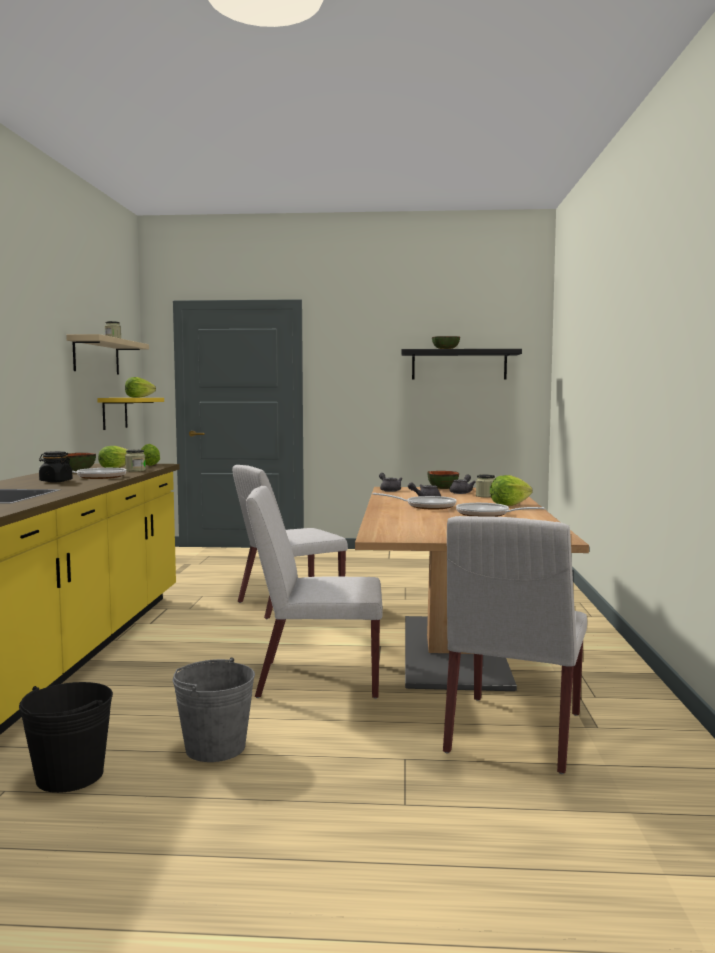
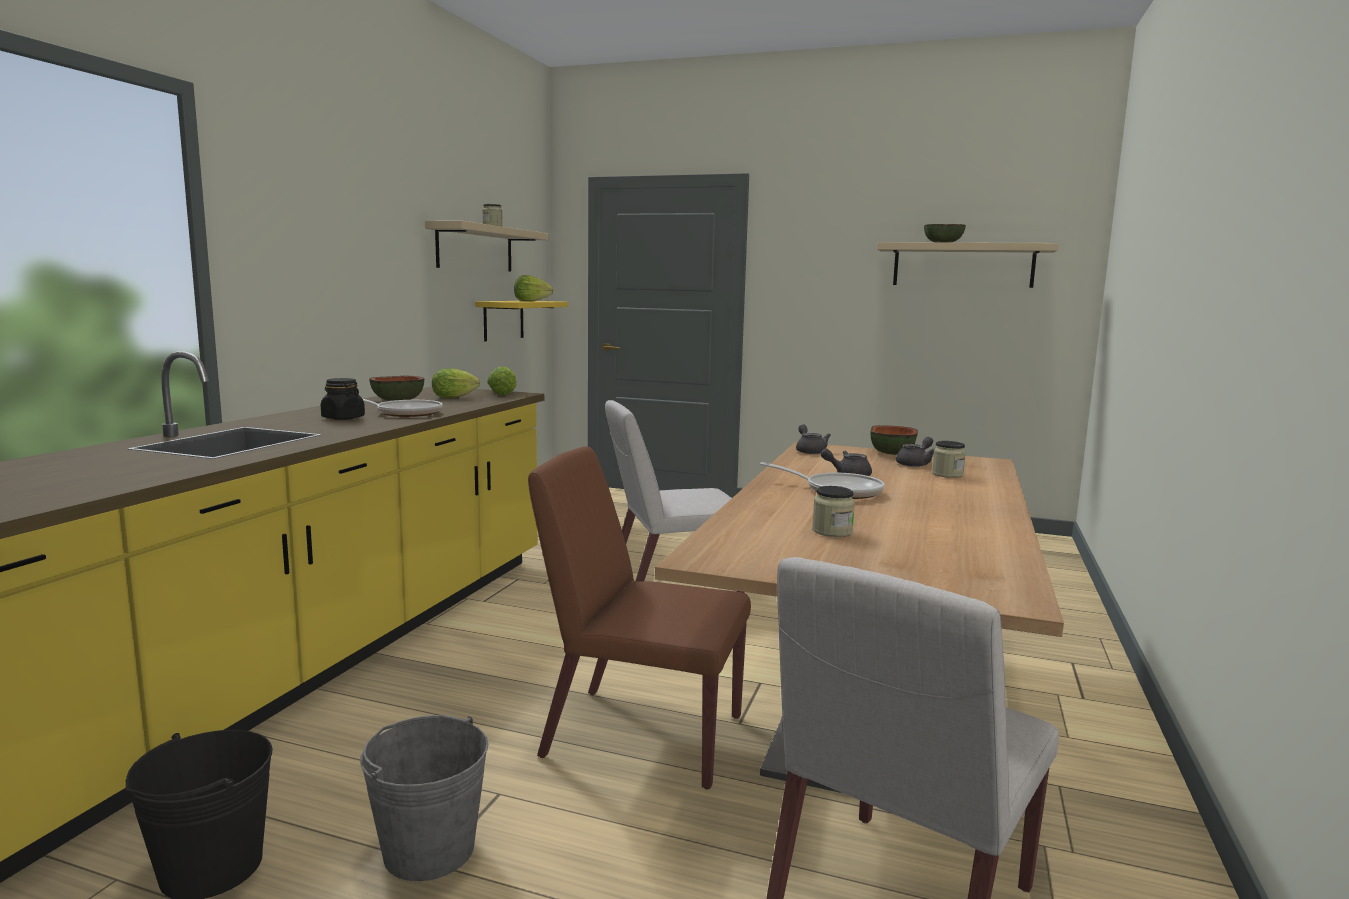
camera: 15 degrees right, 5 degrees up
(135, 470) = (470, 403): jar -> jar (832, 531)
(317, 679) = (641, 735): white chair -> brown chair
(459, 365) = (963, 265): black shelf -> beige shelf
(487, 515) = (921, 519): frying pan -> none
(509, 504) = (974, 497): lettuce -> none

